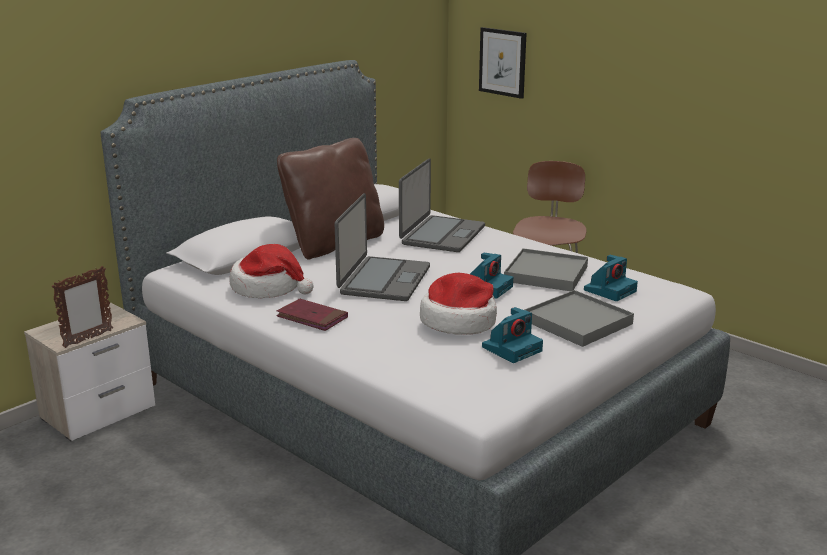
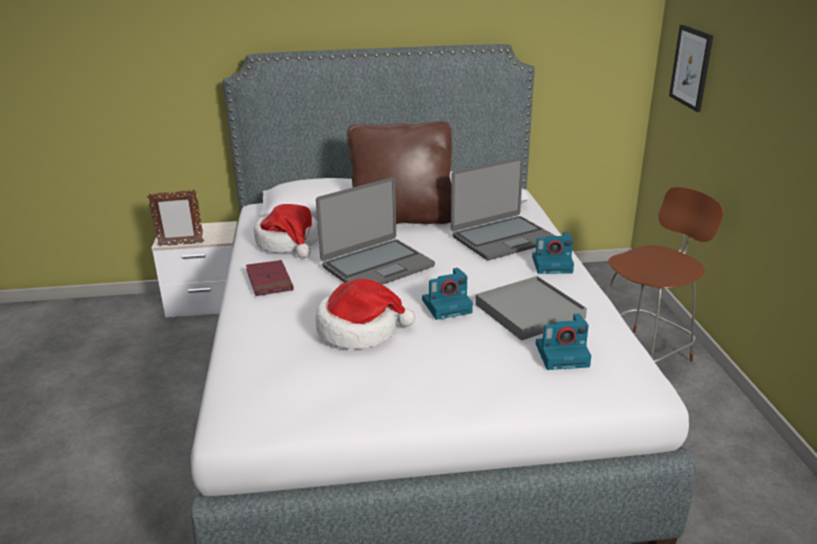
camera: 40 degrees right, 5 degrees up
(512, 348) = (353, 377): camera -> camera (553, 264)
(577, 322) = (465, 377): grey tray -> none

